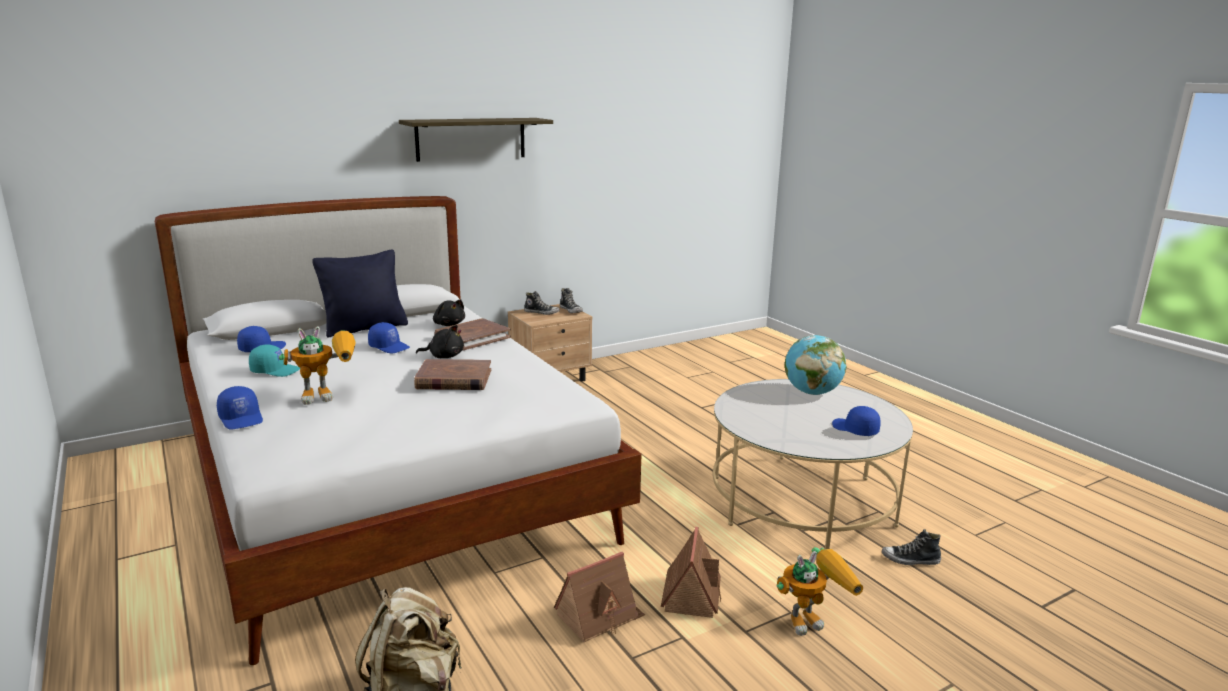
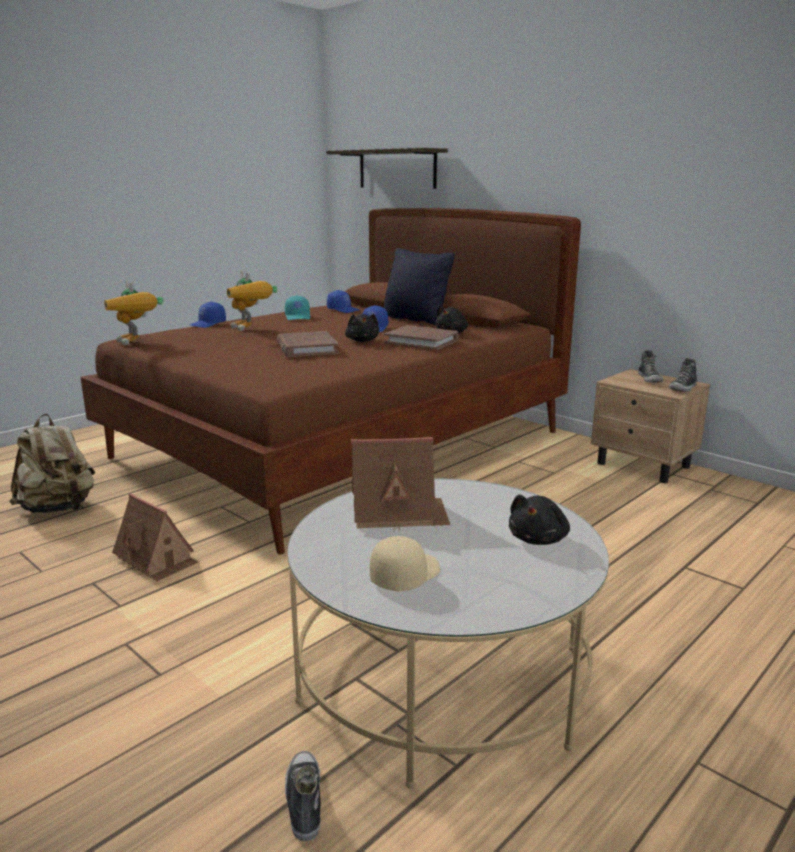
camera: 75 degrees right, 0 degrees up
(388, 486) = (342, 446): white bed -> brown bed
(471, 139) = (618, 153): shelf -> shelf (397, 169)
(691, 594) = (194, 603): toy house -> toy house (398, 513)
(812, 393) = (538, 539): globe -> black plush toy
(813, 619) = (146, 693): toy robot -> toy robot (136, 343)
(854, 429) = (404, 575): blue cap -> beige cap

